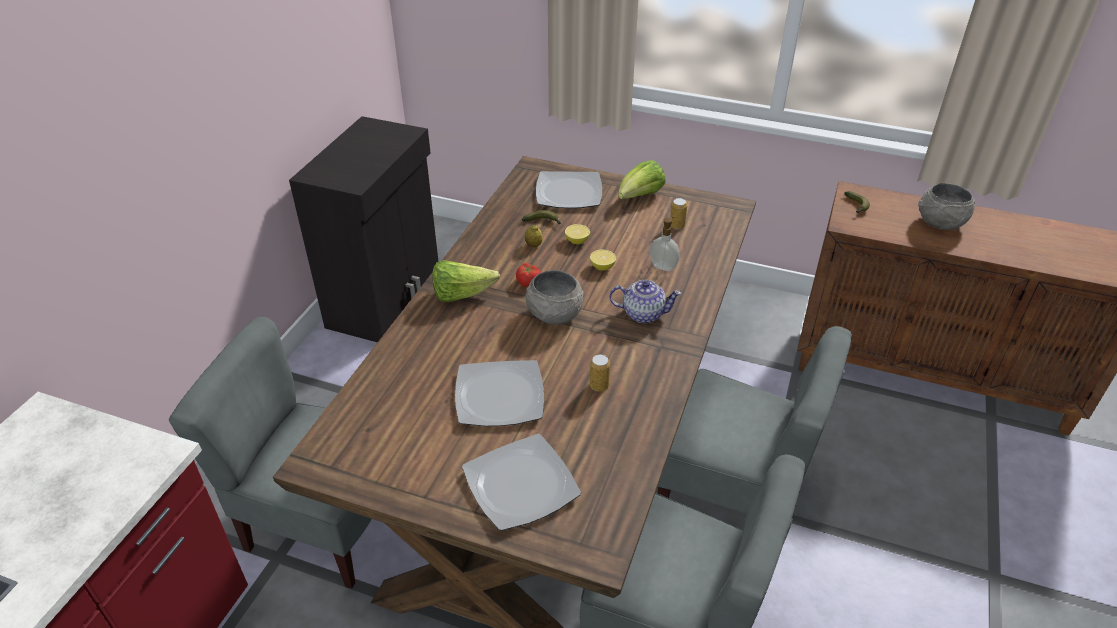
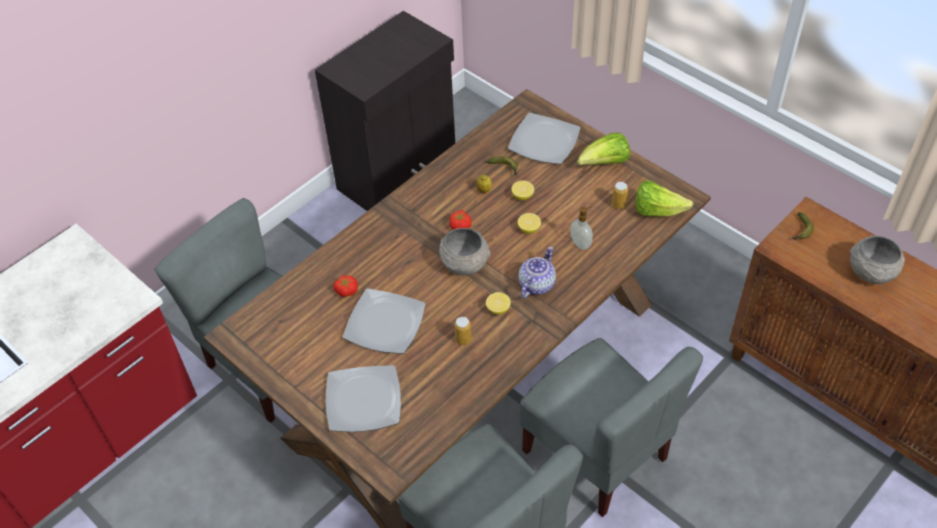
camera: 25 degrees right, 10 degrees up
(434, 375) = (346, 290): none -> tomato
(461, 294) = (401, 222): lettuce -> lettuce (657, 211)
(618, 346) = (498, 309): none -> lemon
(643, 313) = (536, 285): teapot -> teapot turned 90 degrees counterclockwise

